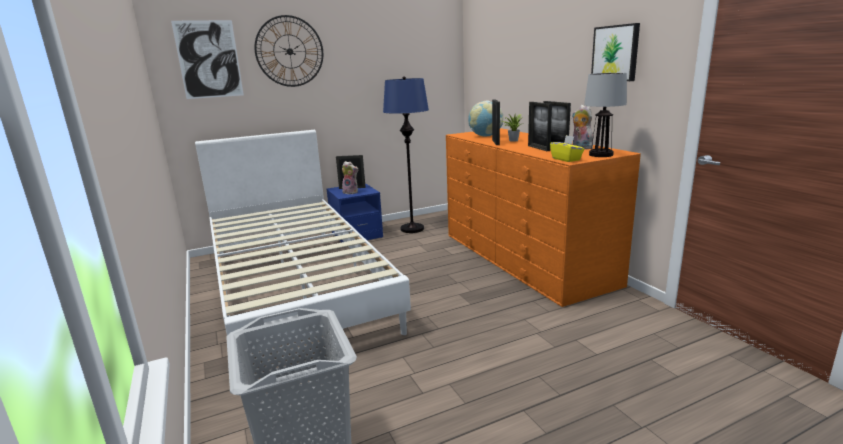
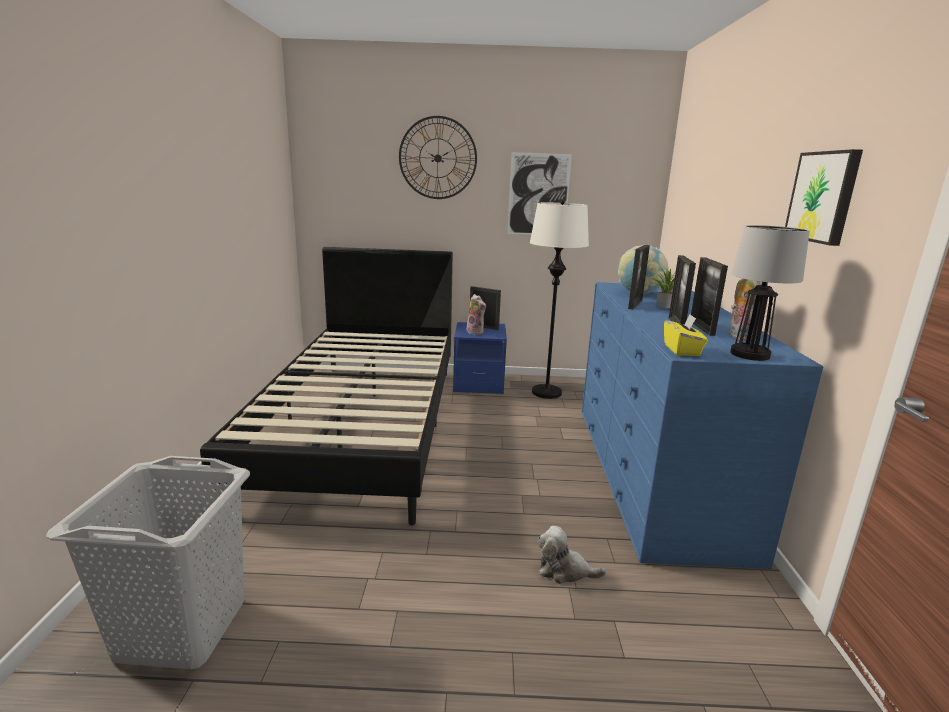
camera: 25 degrees right, 0 degrees up
(209, 59) = (350, 161): picture -> picture (538, 195)
(295, 285) = (363, 425): white bed -> black bed
(412, 229) = (546, 392): blue floor lamp -> white floor lamp
(524, 258) = (653, 472): orange dresser -> blue dresser
(526, 325) = (565, 571): none -> plush toy

